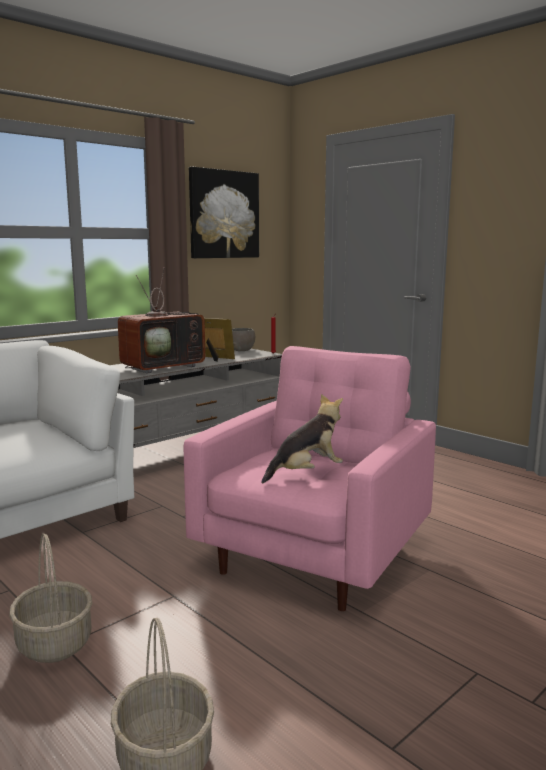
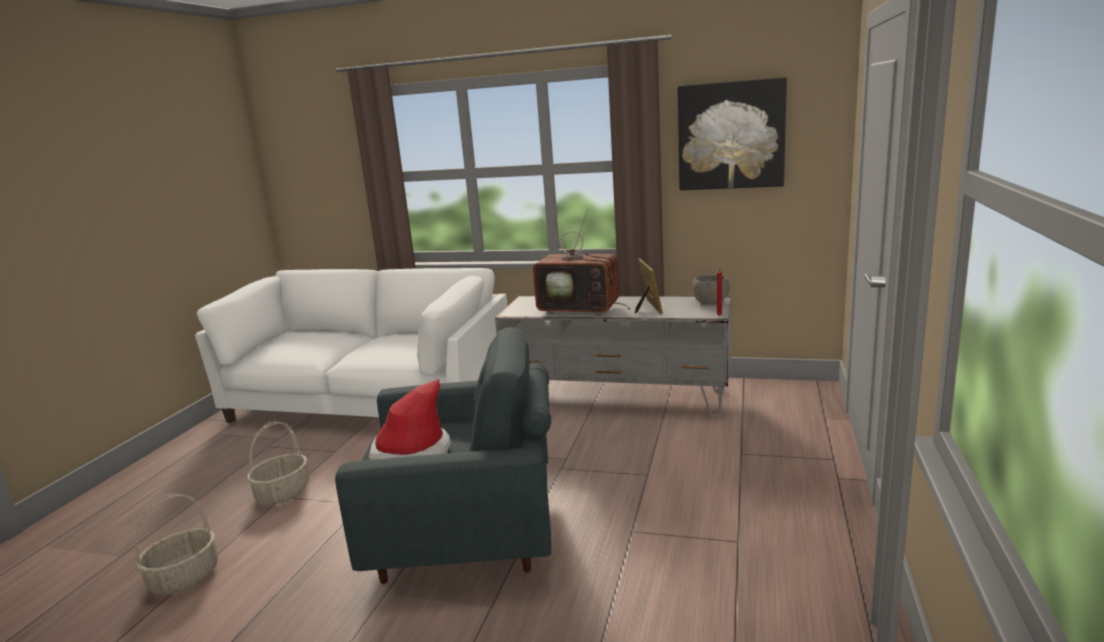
camera: 60 degrees right, 5 degrees up
(306, 473) = (411, 453): plush toy -> hat
(316, 556) = (467, 536): pink armchair -> grey armchair

